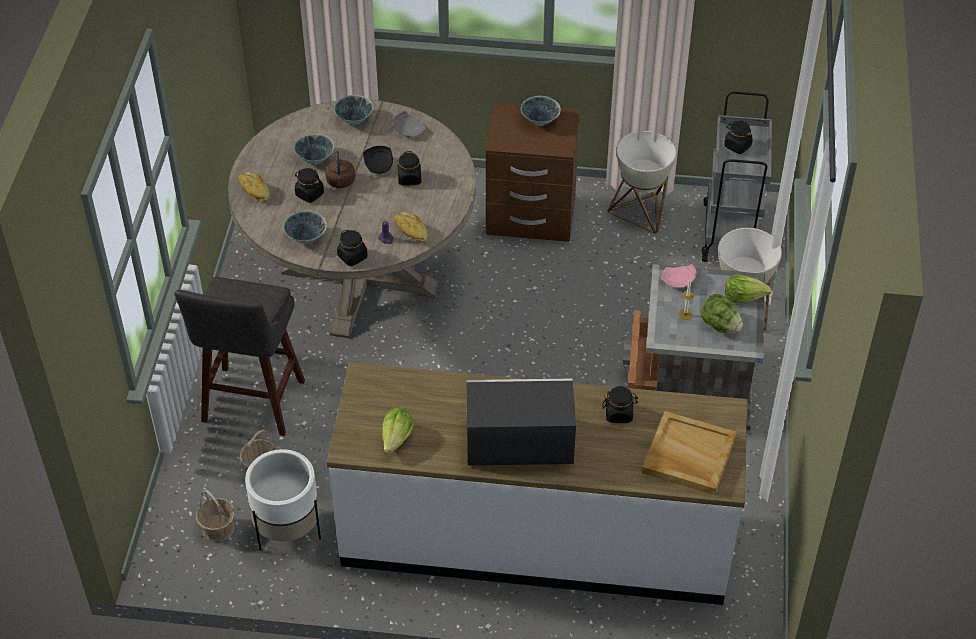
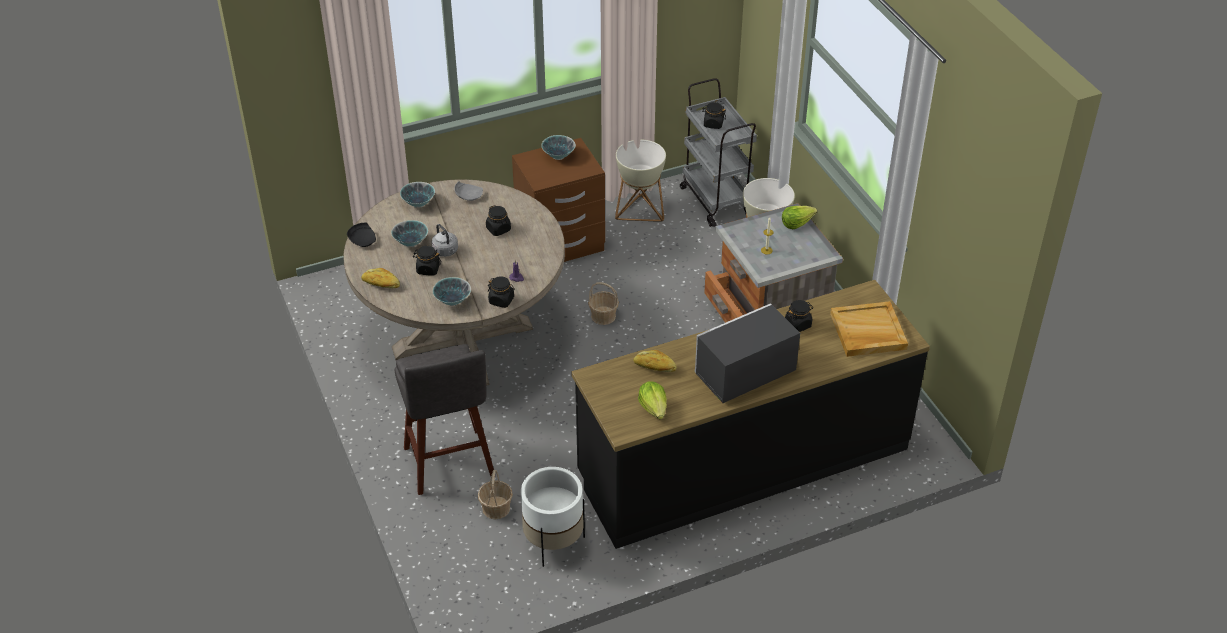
camera: 30 degrees left, 5 degrees down
(218, 528) = (496, 566): basket -> basket (603, 316)
(341, 182) = (446, 252): brown kettle -> grey kettle
(379, 165) = (466, 228): black plate -> black plate (363, 240)
(411, 232) = (532, 266): bread -> bread (654, 367)
(536, 536) = (743, 462): white counter -> black counter
(678, 281) = (743, 230): pink plate -> none
(719, 325) = (796, 248): lettuce -> none

